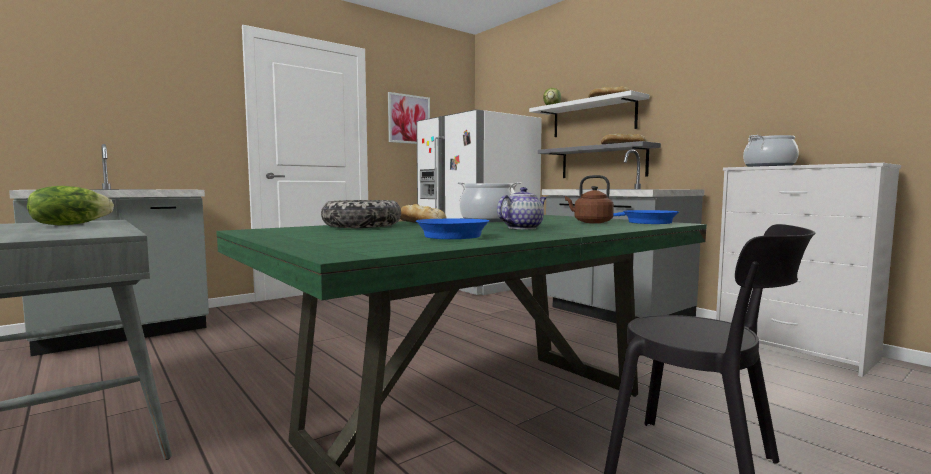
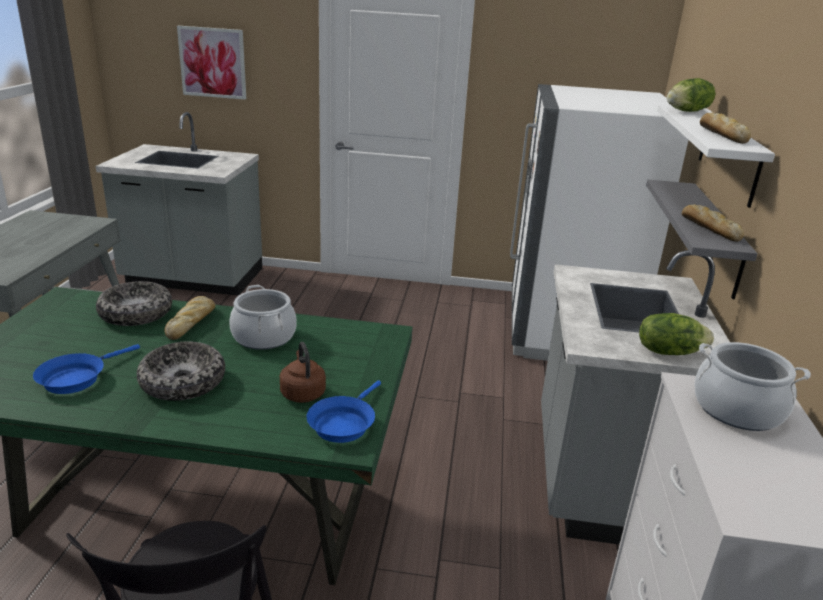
camera: 45 degrees right, 20 degrees up
(70, 225) = (54, 232): lettuce -> lettuce (668, 351)
(409, 119) = (536, 77): picture -> picture (212, 62)
(522, 228) = (183, 382): teapot -> bowl

